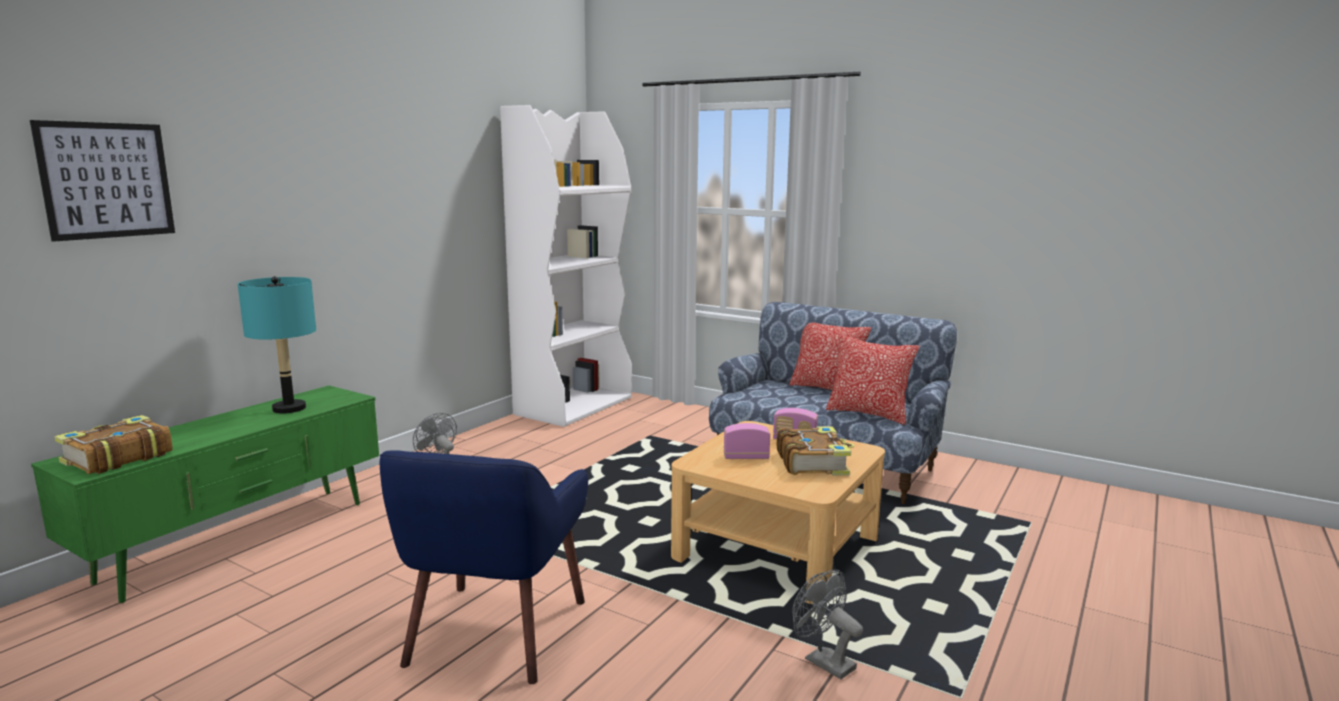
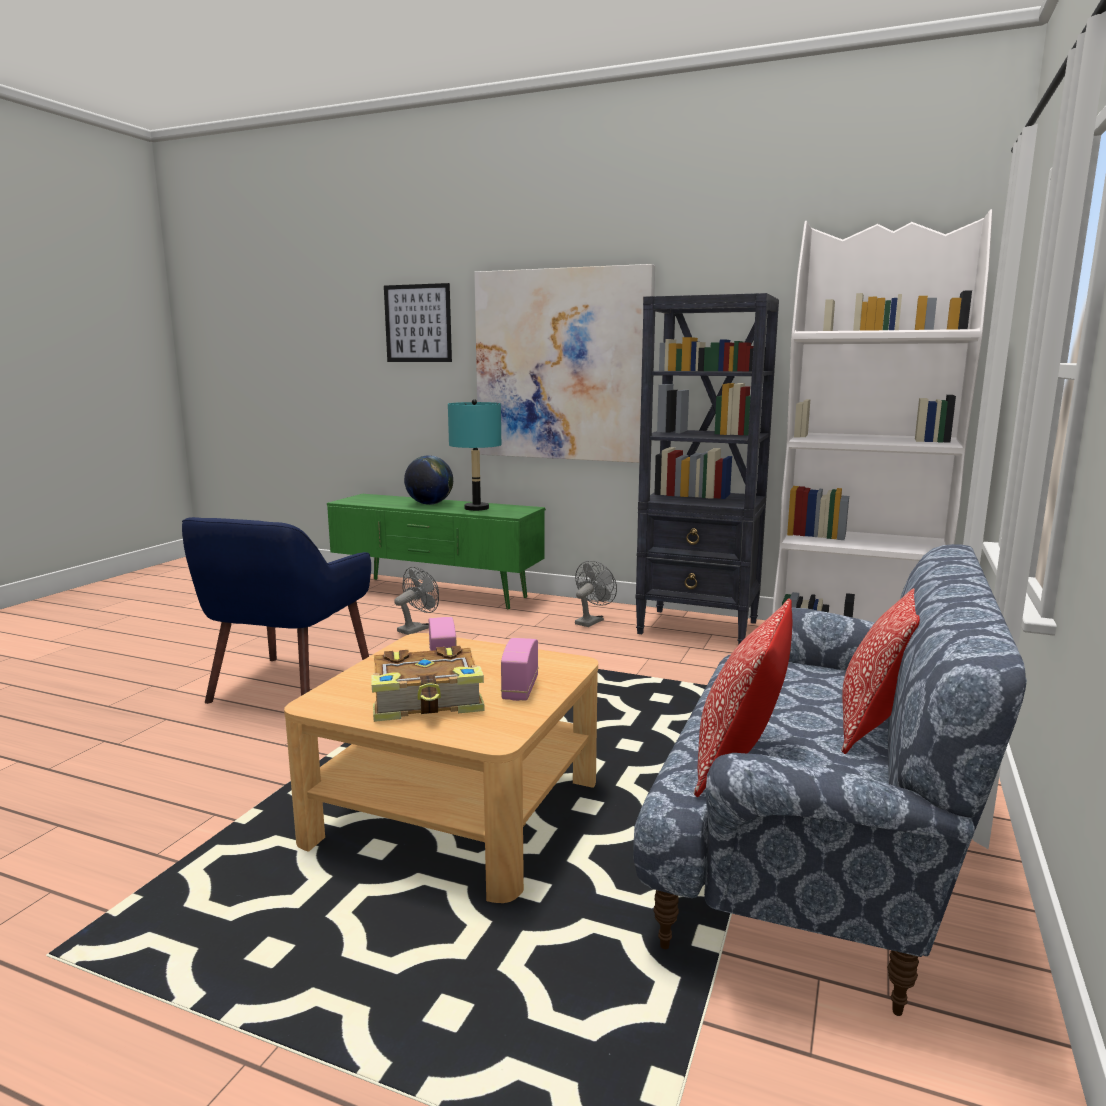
camera: 80 degrees right, 0 degrees up
(116, 458) = (369, 500): book -> none
(218, 427) = (429, 504): none -> globe
(323, 226) = (563, 365): none -> picture
(494, 632) = (289, 686): blue armchair -> blue armchair turned 75 degrees counterclockwise
(498, 438) = (699, 628): none -> black bookcase
(823, 661) = (178, 847): grey fan -> grey fan (417, 628)

